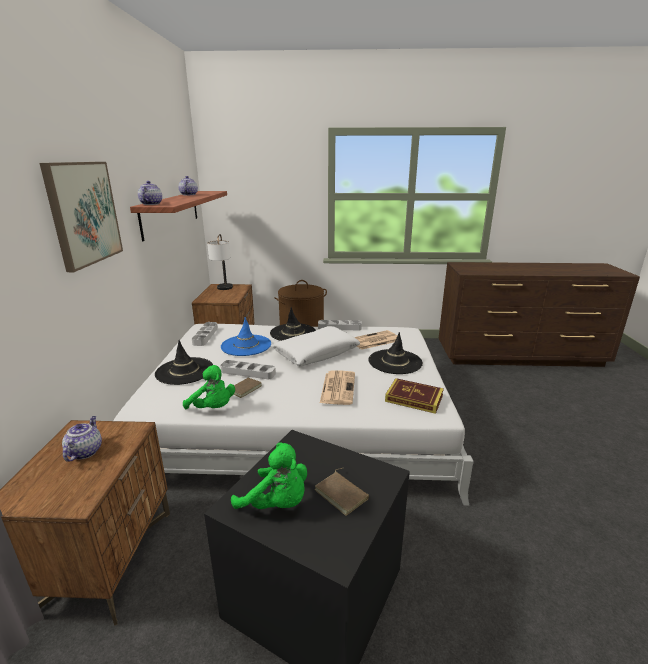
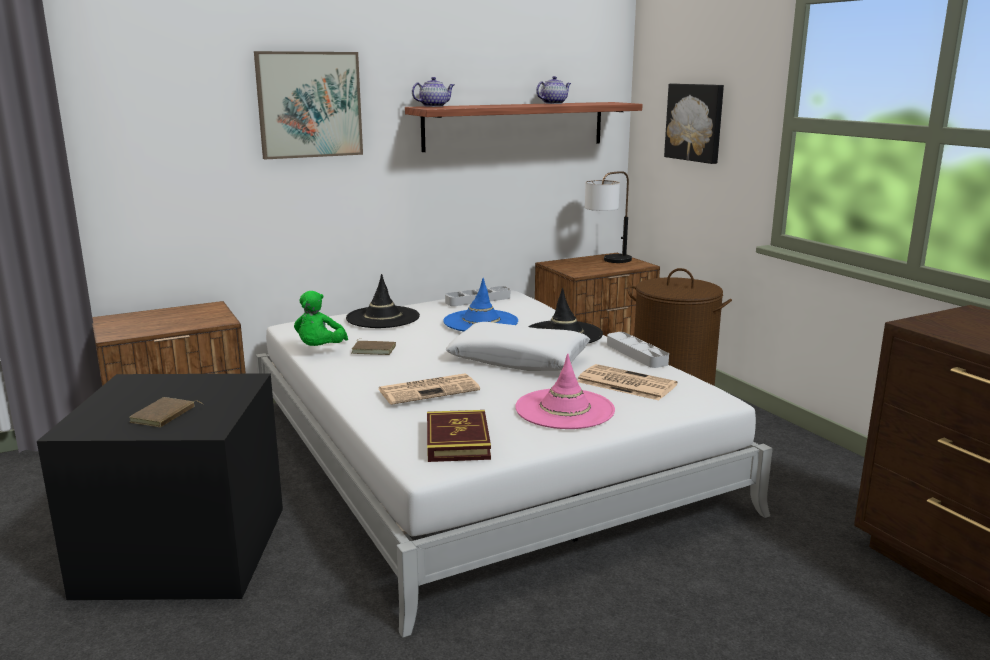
camera: 60 degrees right, 5 degrees down
(85, 451) = (179, 317): teapot -> none
(248, 372) = (413, 341): grey tray -> none
(262, 199) = (695, 122): none -> picture
(277, 503) = (138, 394): green plush toy -> none
(395, 362) = (564, 409): black hat -> pink hat

